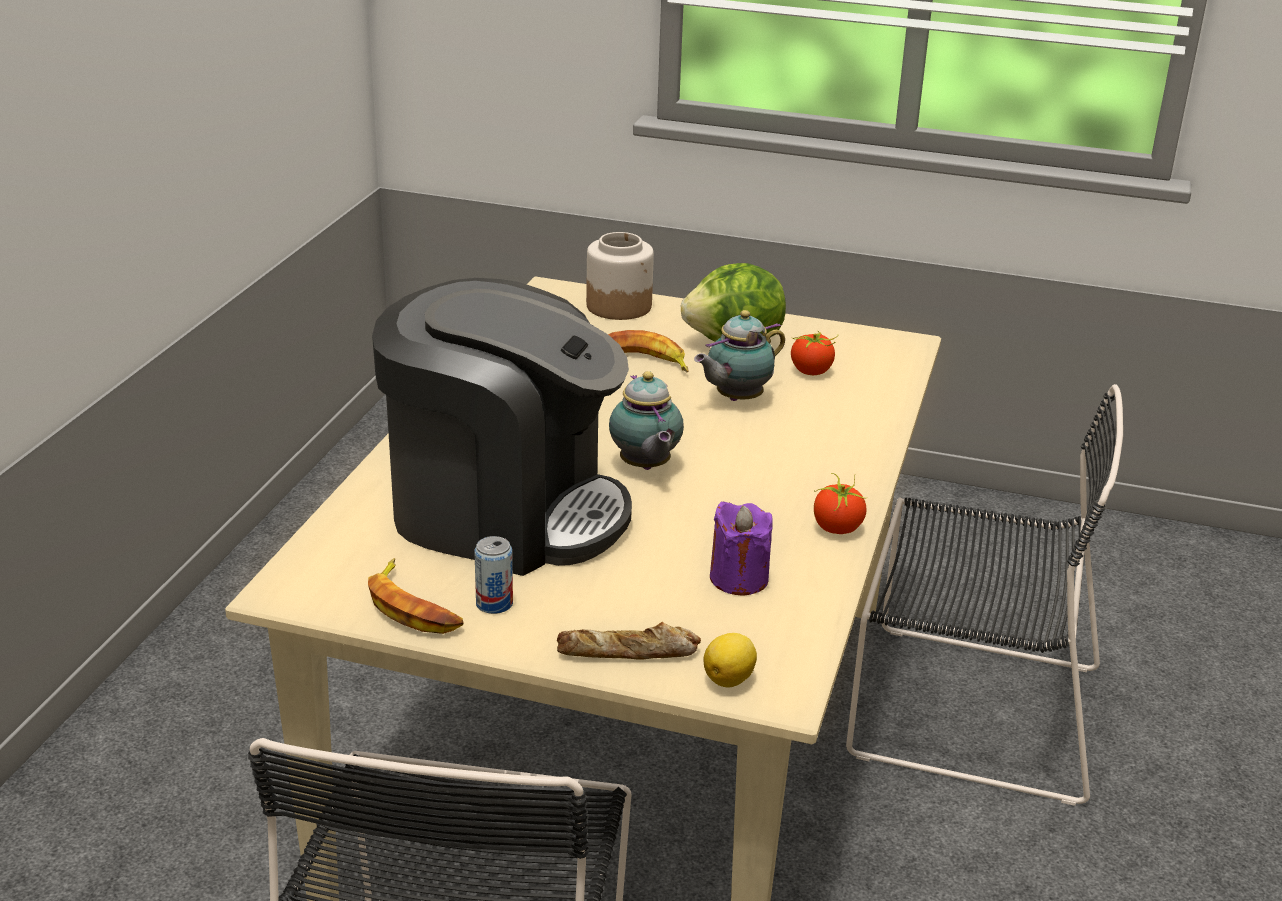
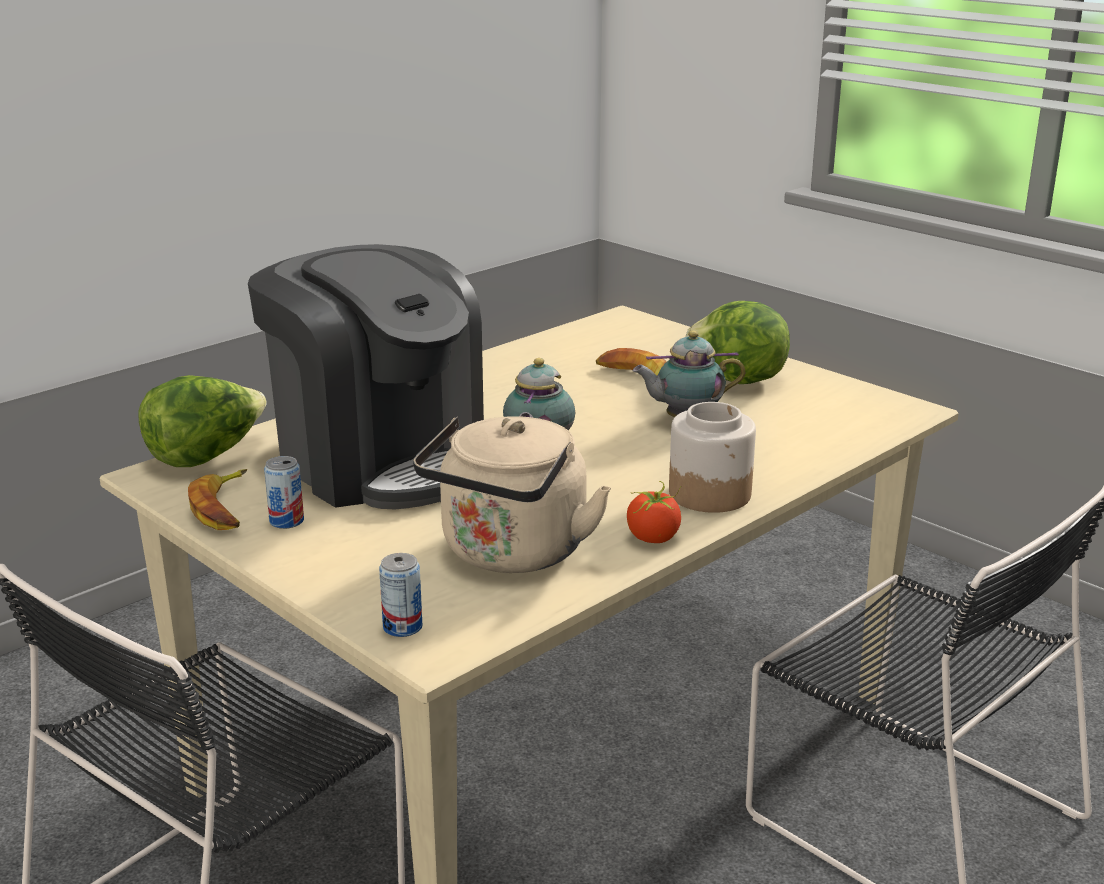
camera: 30 degrees right, 5 degrees down
(319, 554) = (206, 457): none -> lettuce
(619, 306) = (667, 336): jar -> jar (710, 494)
(628, 653) = (344, 584): bread -> none
(730, 679) = (402, 627): lemon -> can
(739, 578) = (511, 554): purple candle -> beige kettle
(811, 371) = (786, 414): tomato -> none

